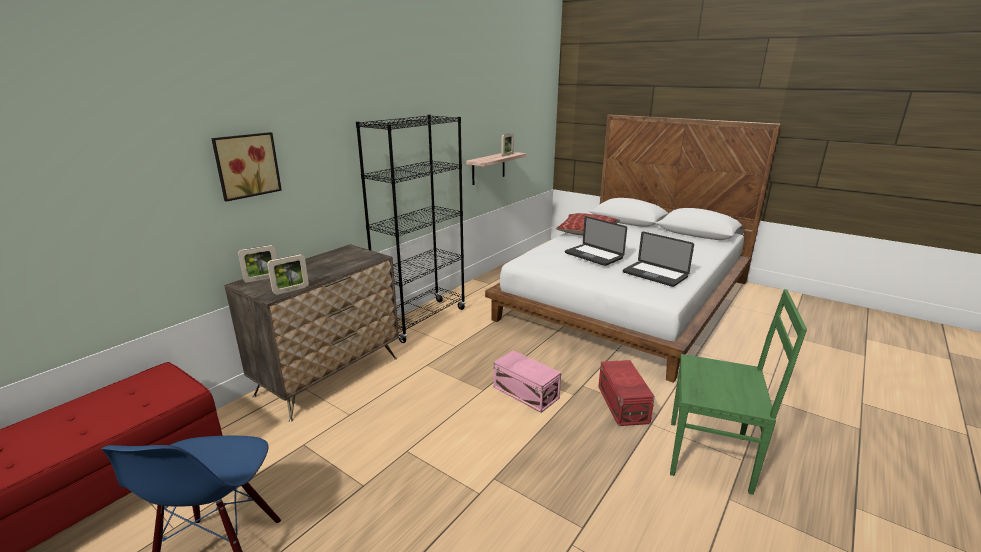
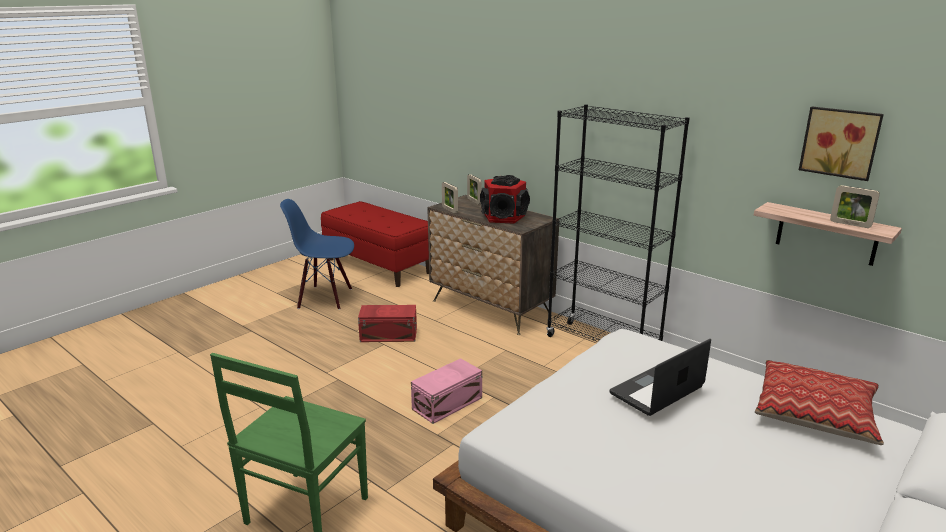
camera: 95 degrees right, 0 degrees up
(246, 165) = (498, 117): picture -> picture (840, 142)
(335, 264) = (503, 217): none -> speaker
(622, 405) = (409, 466): red storage box -> red storage box (388, 334)
(654, 275) = (586, 440): laptop -> none

